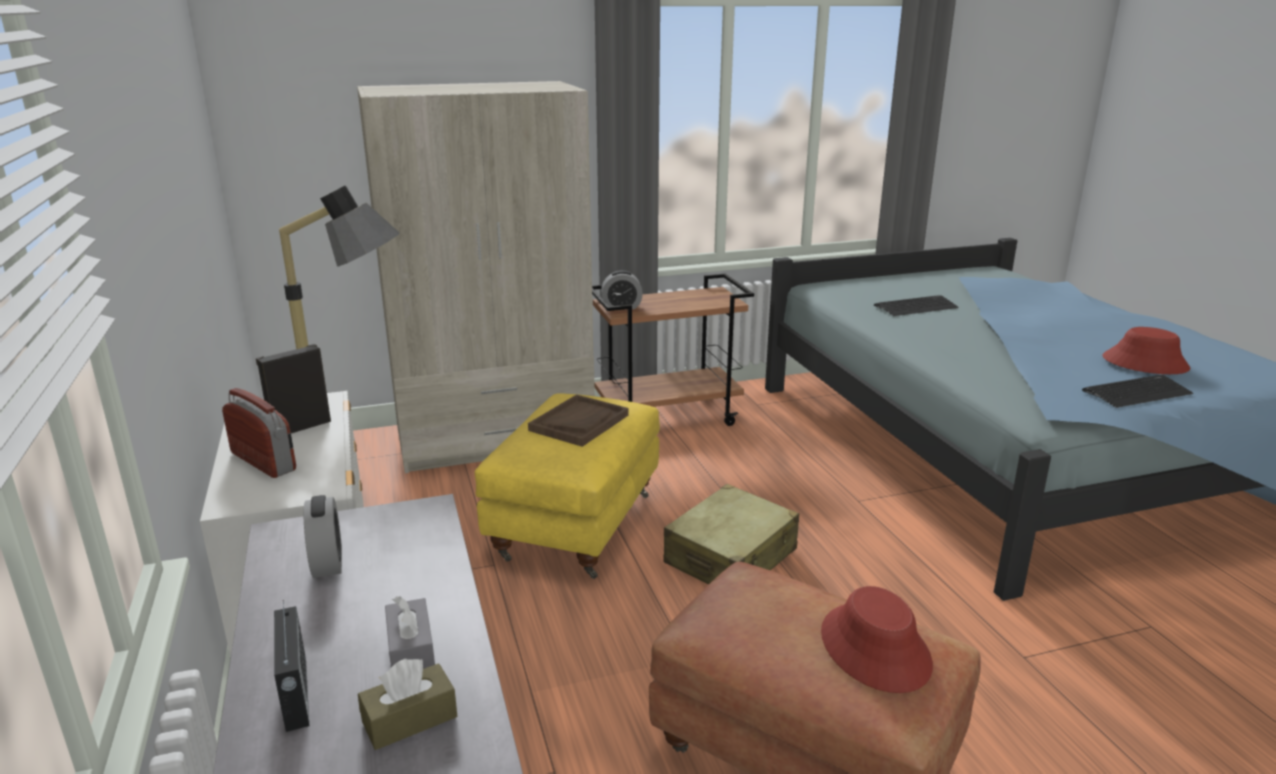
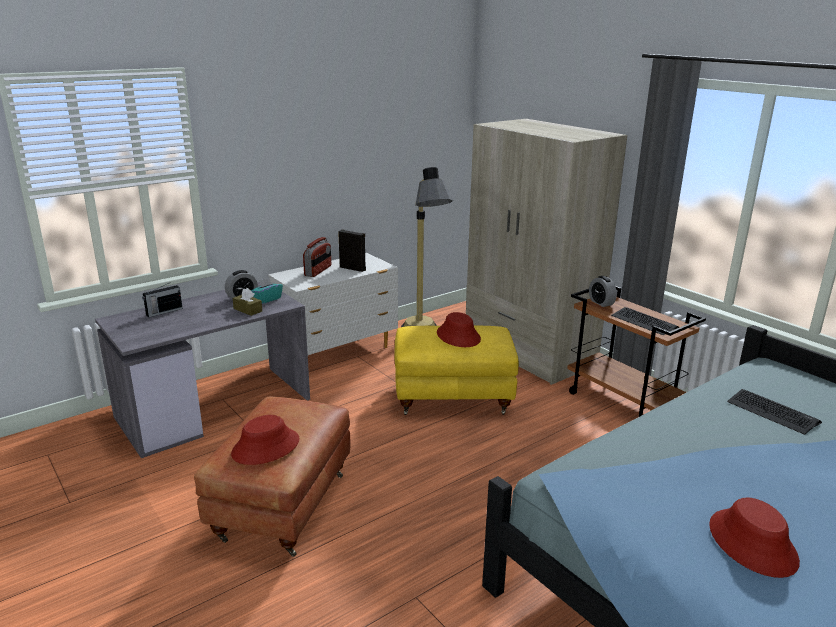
camera: 70 degrees right, 0 degrees up
(375, 531) = (267, 299): none -> turquoise tissue box
(410, 719) = (152, 330): brown tissue box -> brown tissue box (248, 310)
(411, 650) = (189, 322): grey tissue box -> none
(579, 422) = (458, 336): brown tray -> red hat
(731, 557) = (457, 456): beige suitcase -> none
(1137, 392) = (650, 528): keyboard -> keyboard (644, 322)

